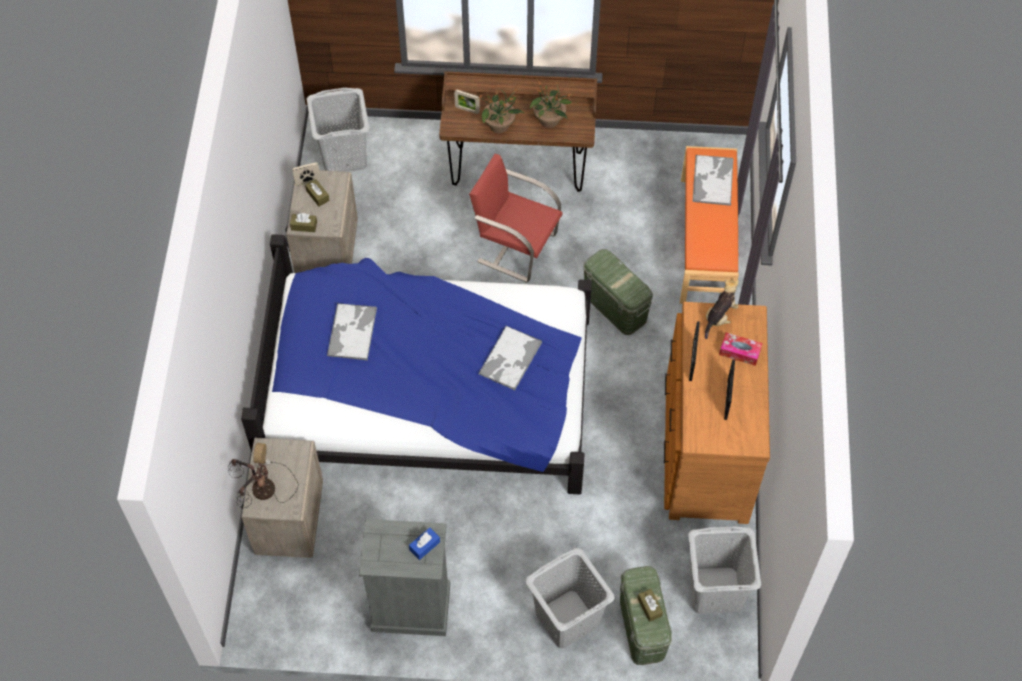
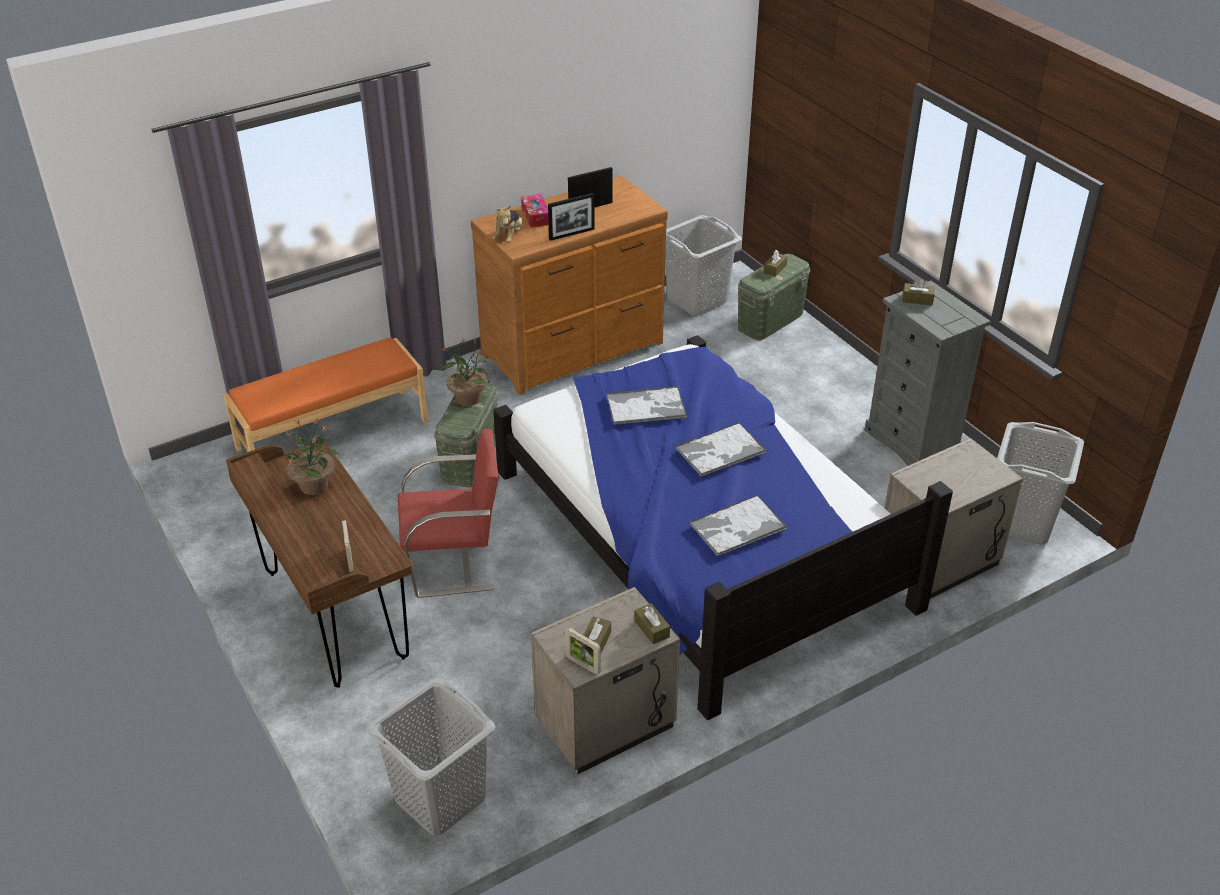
camera: 125 degrees left, 20 degrees down
(262, 490) = (981, 479): table lamp -> none
(424, 546) = (917, 299): blue tissue box -> brown tissue box
(500, 125) = (354, 521): potted plant -> potted plant (468, 398)
(516, 246) = (454, 563): red chair -> red chair turned 90 degrees counterclockwise
(567, 619) = (811, 357): grey laundry basket -> grey laundry basket (1022, 521)
(713, 180) = (286, 388): tray -> tray (719, 451)
(719, 317) = (509, 236): plush toy -> plush toy turned 75 degrees counterclockwise

